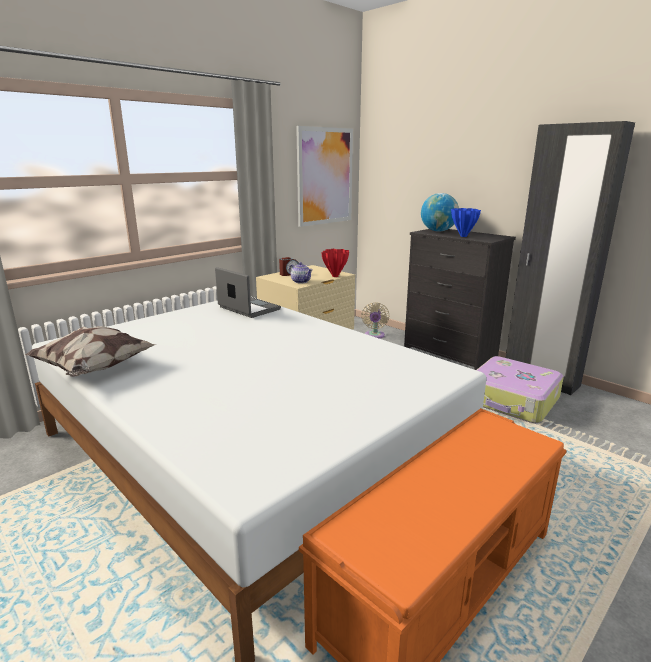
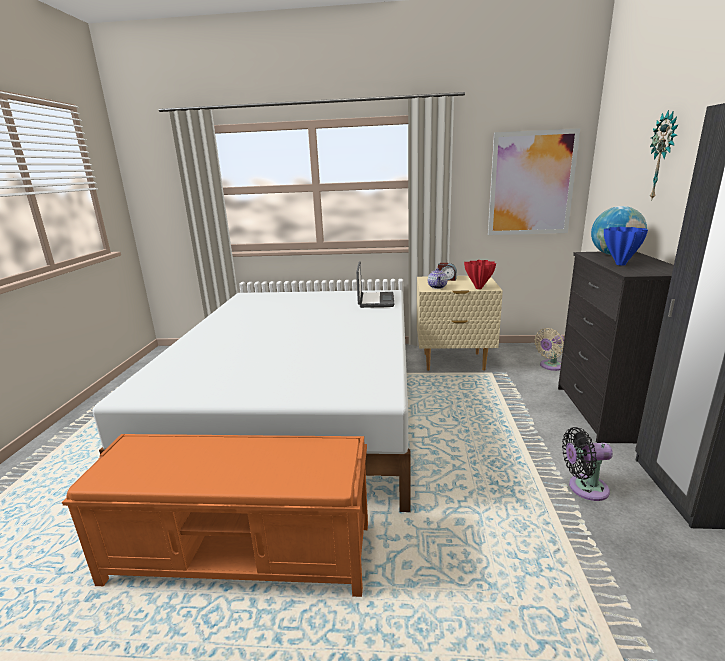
camera: 50 degrees right, 0 degrees up
(94, 369) = (224, 313): pillow -> none
(455, 156) = (663, 156): none -> wall clock
(512, 400) = (584, 488): suitcase -> black fan

